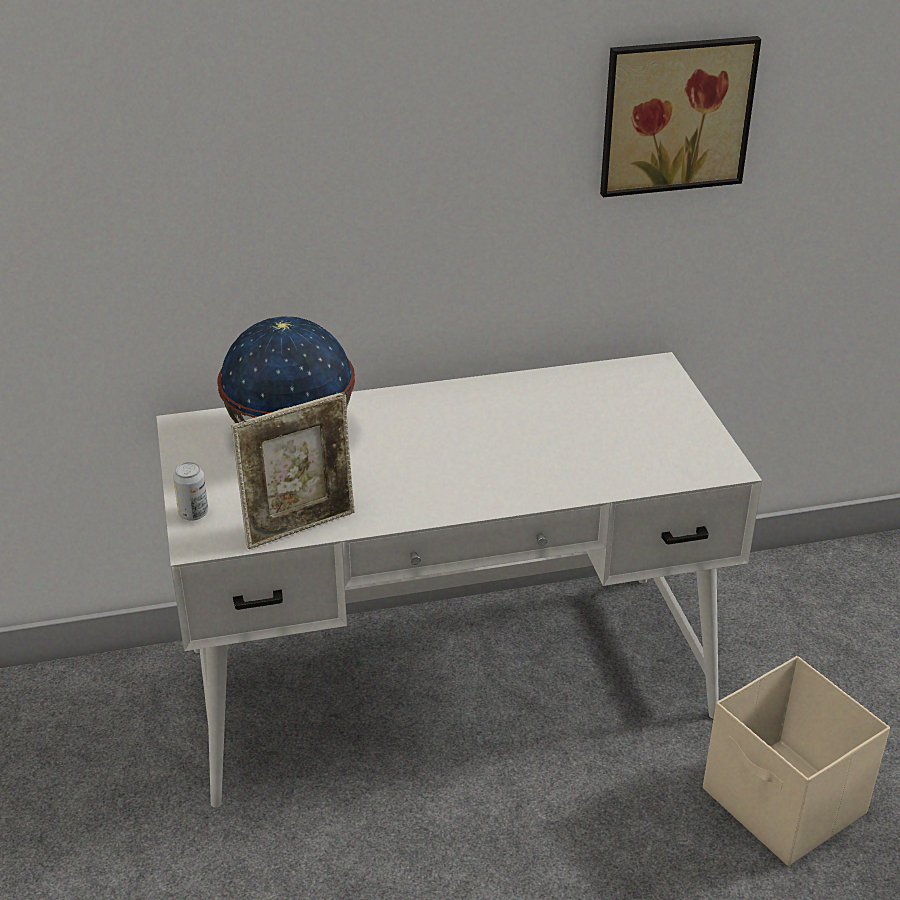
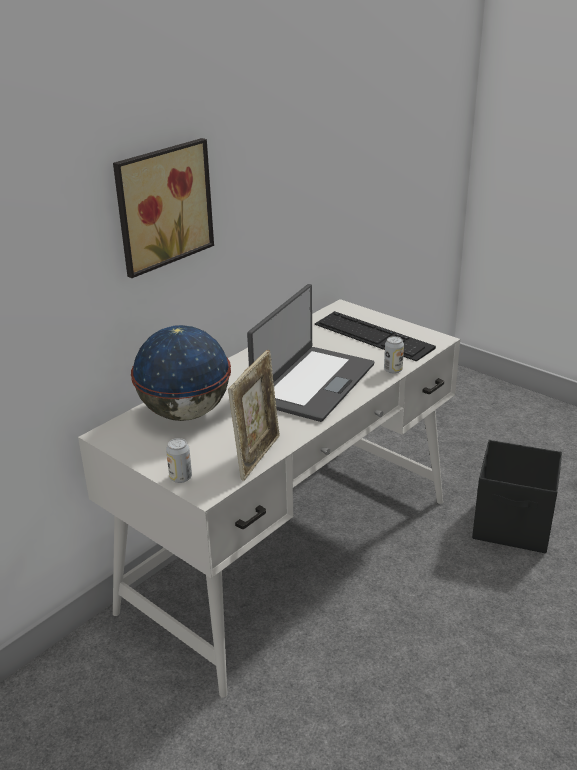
camera: 35 degrees left, 5 degrees down
(479, 460) = (312, 383): none -> laptop
(604, 486) = (393, 370): none -> can
(643, 425) = (373, 336): none -> keyboard
(674, 114) = (327, 145): picture -> picture (161, 205)
(784, 804) = (513, 526): beige storage box -> black storage box

